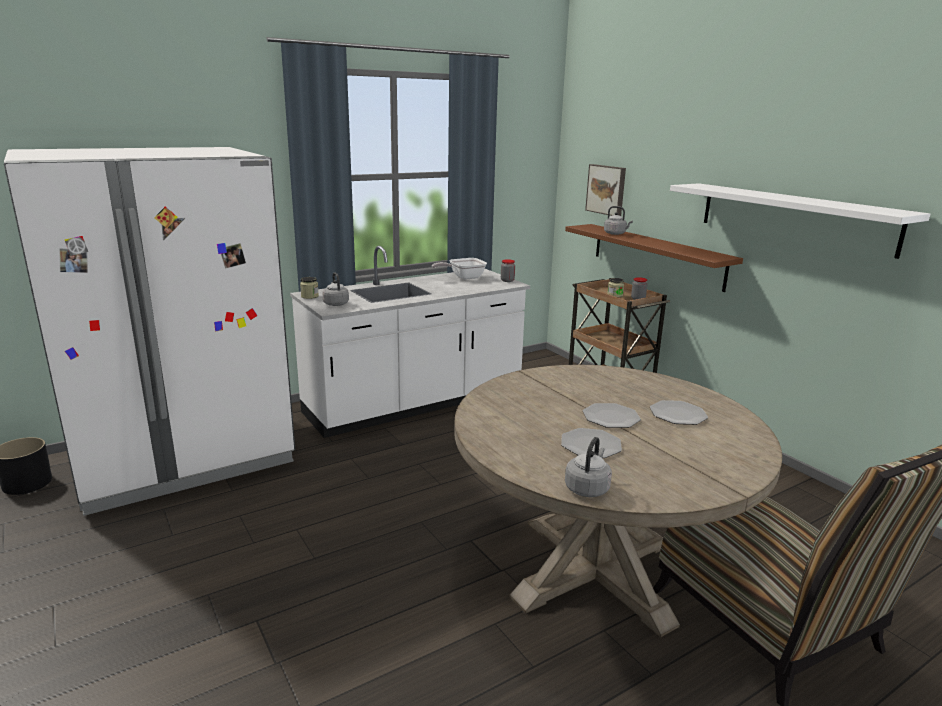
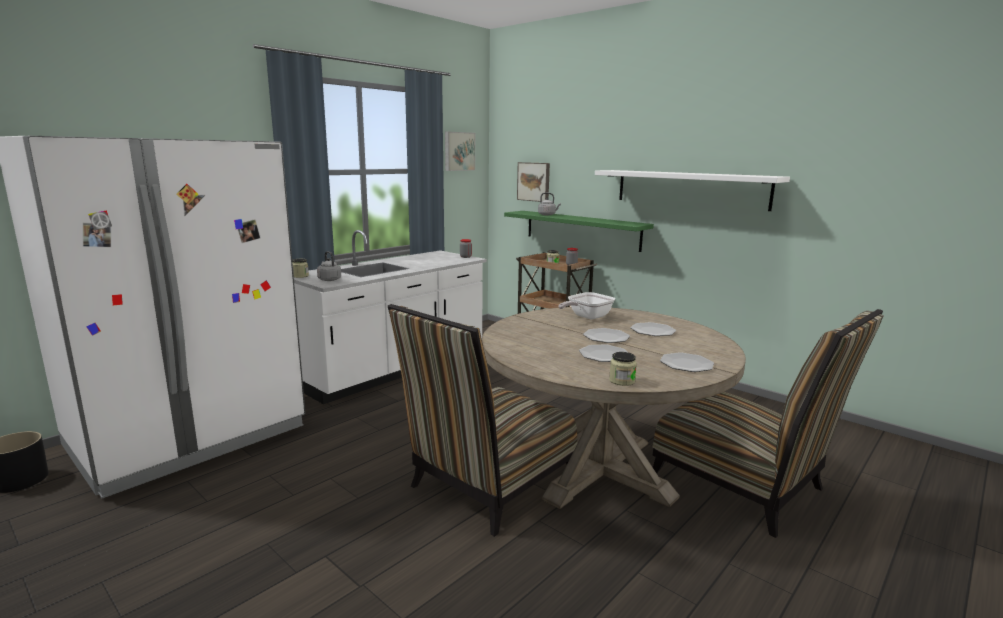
camera: 15 degrees left, 5 degrees down
(456, 568) = (488, 485): none -> chair
(463, 277) = (427, 257): frying pan -> frying pan (586, 317)
(518, 149) = (458, 151): none -> picture
(587, 488) = (622, 381): grey kettle -> jar
(656, 255) = (581, 230): brown shelf -> green shelf
(689, 473) = (686, 364): none -> plate

